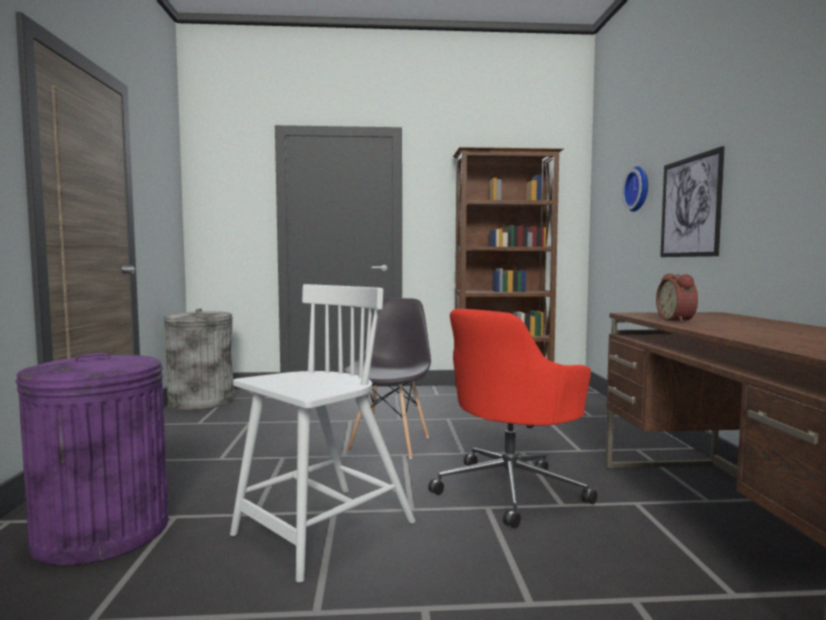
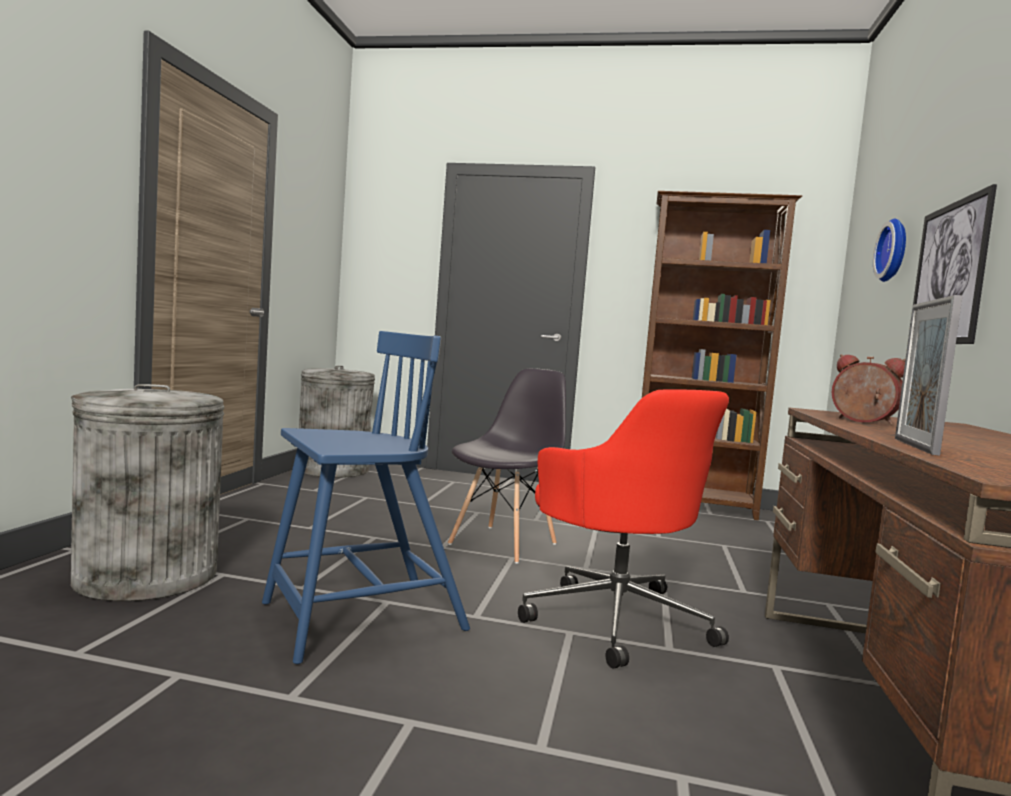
camera: 15 degrees right, 0 degrees up
(101, 532) = (146, 576): purple trash can -> grey trash can
(322, 530) = (359, 618): white chair -> blue chair
(511, 489) = (615, 618): red office chair -> red office chair turned 90 degrees counterclockwise
(678, 320) = (862, 422): alarm clock -> alarm clock turned 120 degrees clockwise
(754, 339) = (915, 446): none -> picture frame

